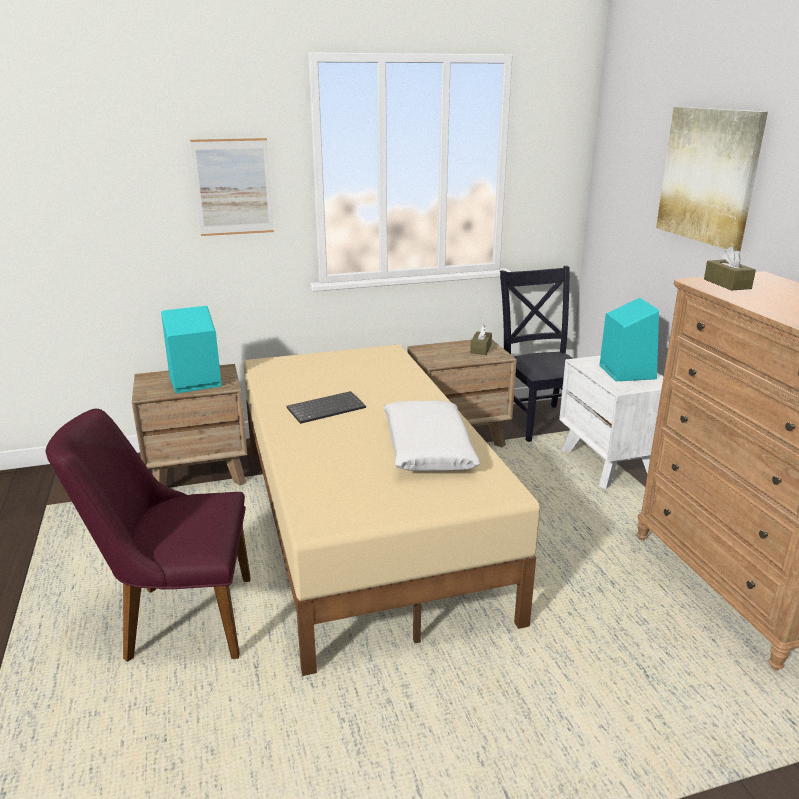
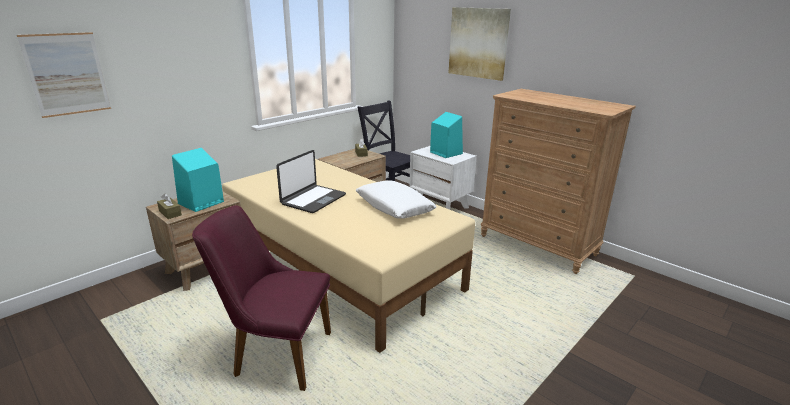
camera: 30 degrees left, 0 degrees up
(176, 620) = (275, 353): purple chair -> purple chair turned 45 degrees clockwise
(233, 187) = (198, 63): picture -> picture (67, 74)
(326, 408) = (313, 199): keyboard -> laptop
(727, 284) = (517, 95): brown tissue box -> brown tissue box (170, 213)

